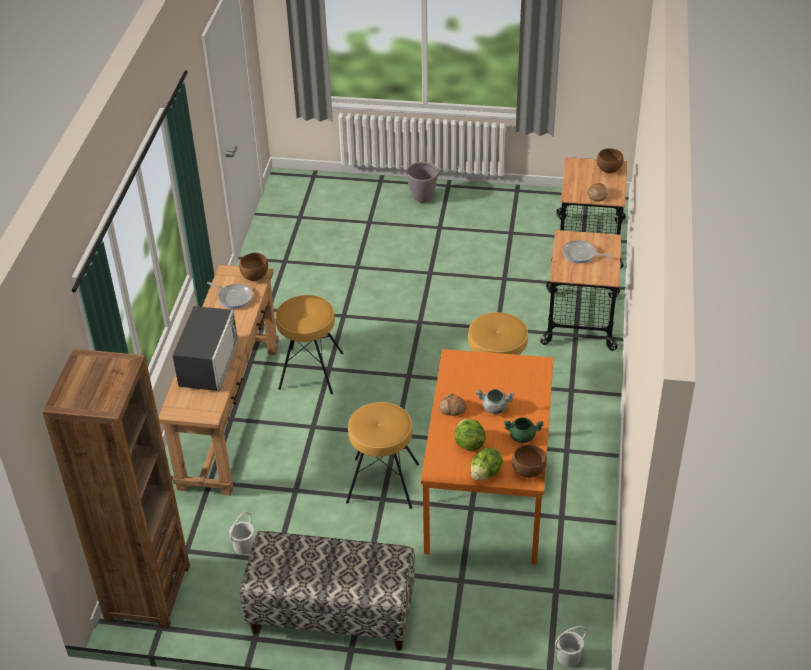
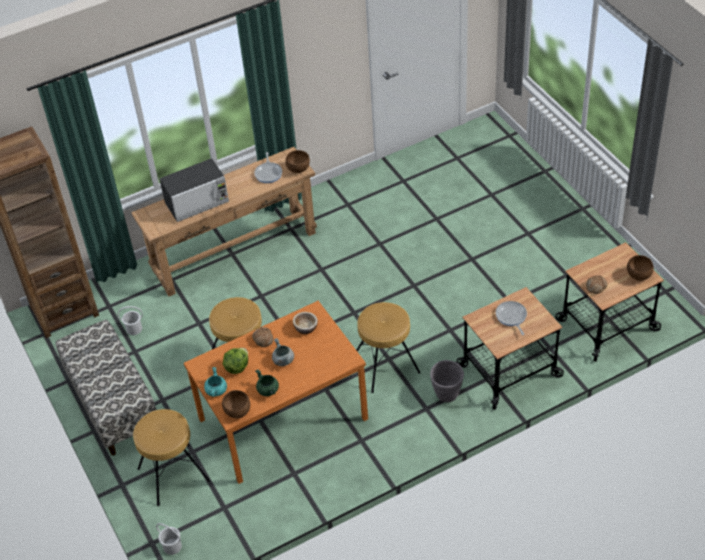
camera: 55 degrees right, 5 degrees up
(310, 370) = (310, 262): brown stool -> brown stool (173, 474)
(422, 198) = (551, 204): grey planter -> grey planter (447, 395)
(469, 373) = (306, 328): none -> bowl
(485, 473) = (216, 391): lettuce -> turquoise cooking pot

